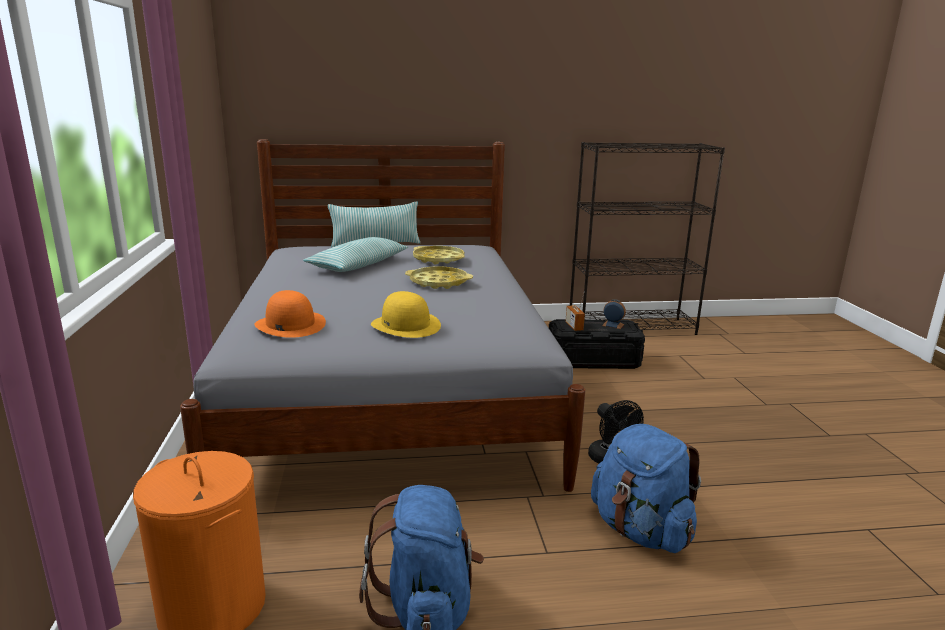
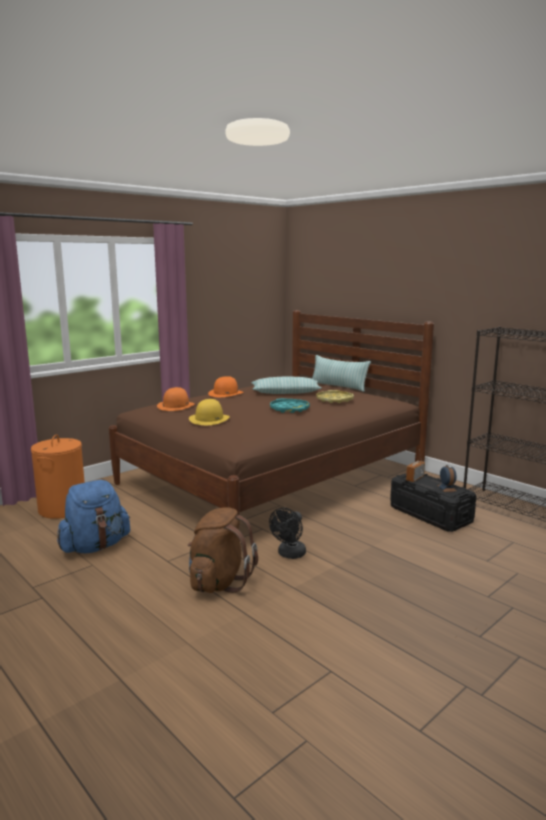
camera: 55 degrees right, 5 degrees down
(290, 286) = (225, 393): none -> orange hat
(389, 392) = (272, 478): grey bed -> brown bed
(438, 282) = (289, 409): yellow tray -> turquoise tray
(640, 531) = (219, 582): blue backpack -> brown backpack

